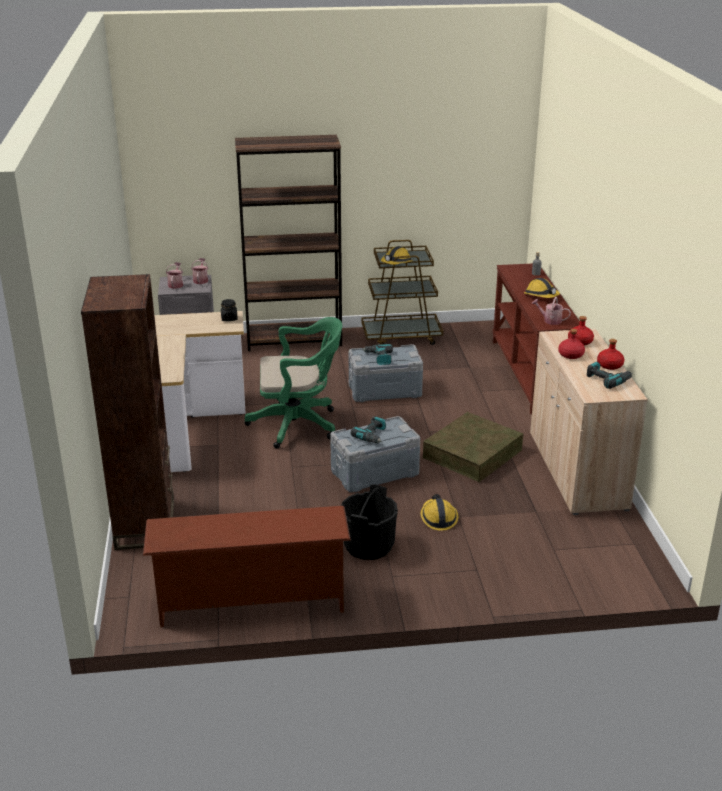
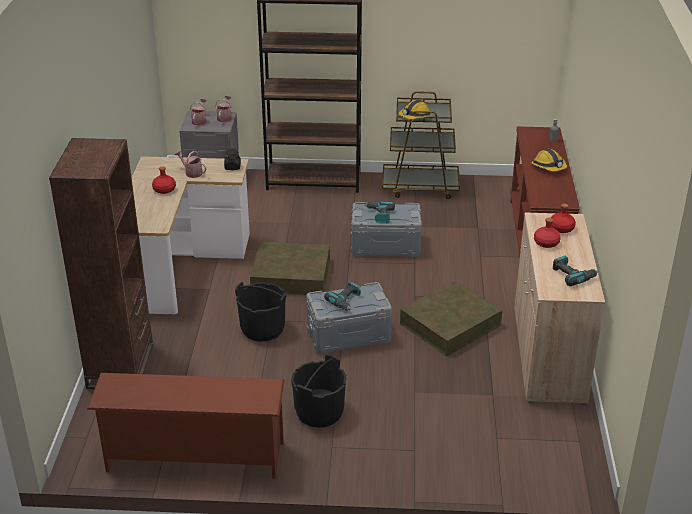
camera: 10 degrees right, 5 degrees up
(285, 475) = (262, 329): none -> black bucket
(299, 425) = (291, 275): green office chair -> brown storage box
(438, 518) = (395, 390): hard hat -> none
(550, 320) = (547, 197): watering can -> watering can (192, 173)
(609, 365) = (581, 259): red bottle -> red bottle (164, 189)

